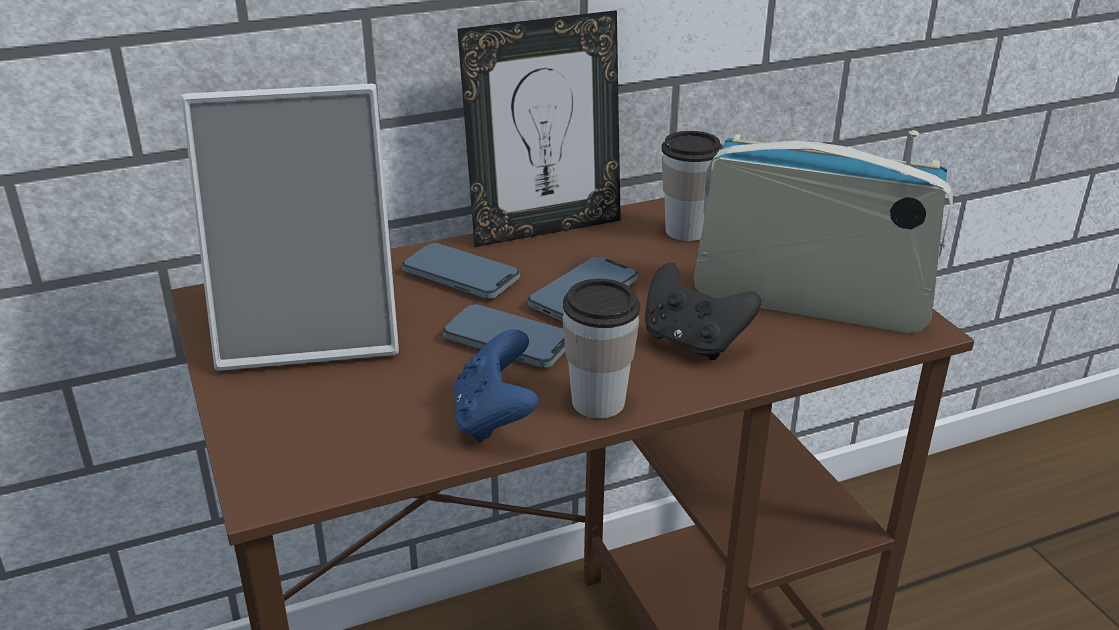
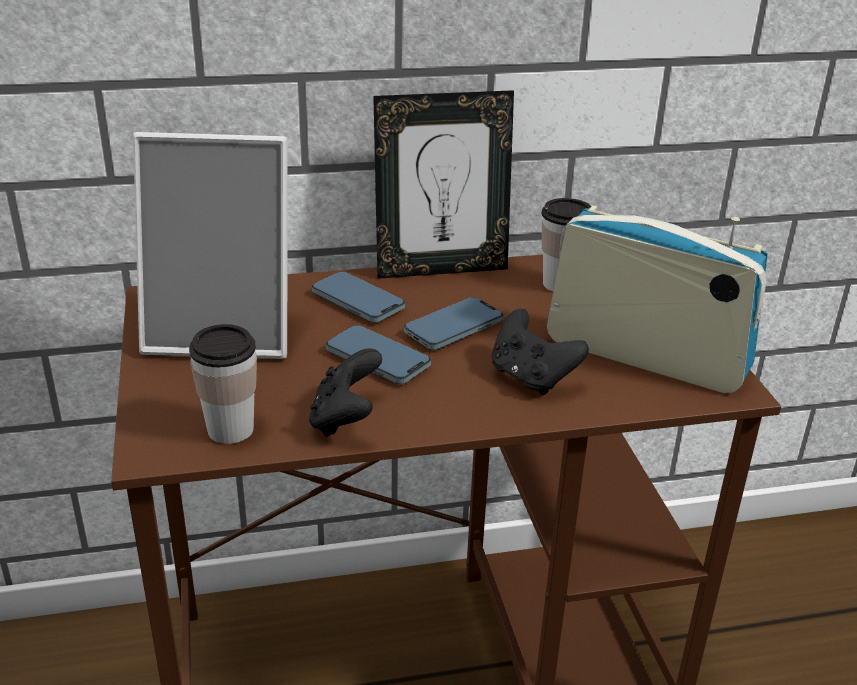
camera: 10 degrees right, 0 degrees up
(494, 418) = (345, 419): blue game controller -> black game controller
(598, 402) = (434, 417): cup -> cup (230, 430)

